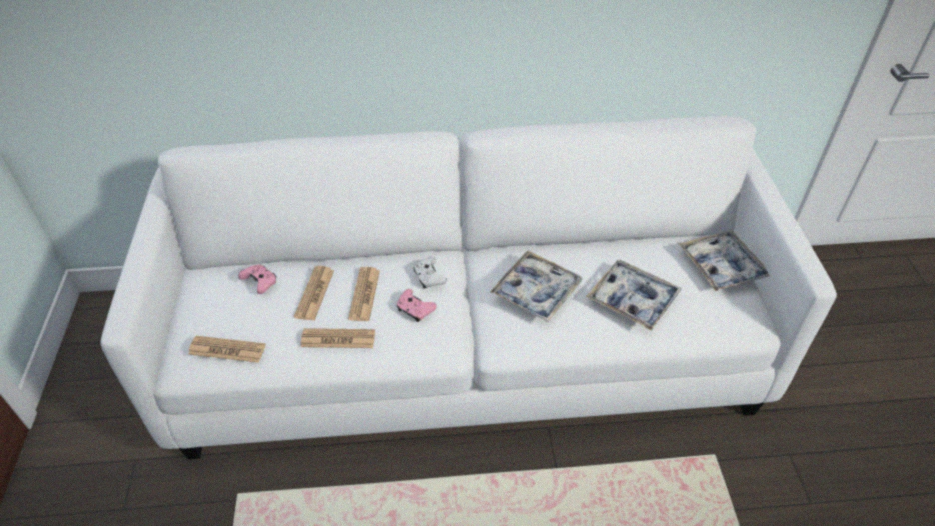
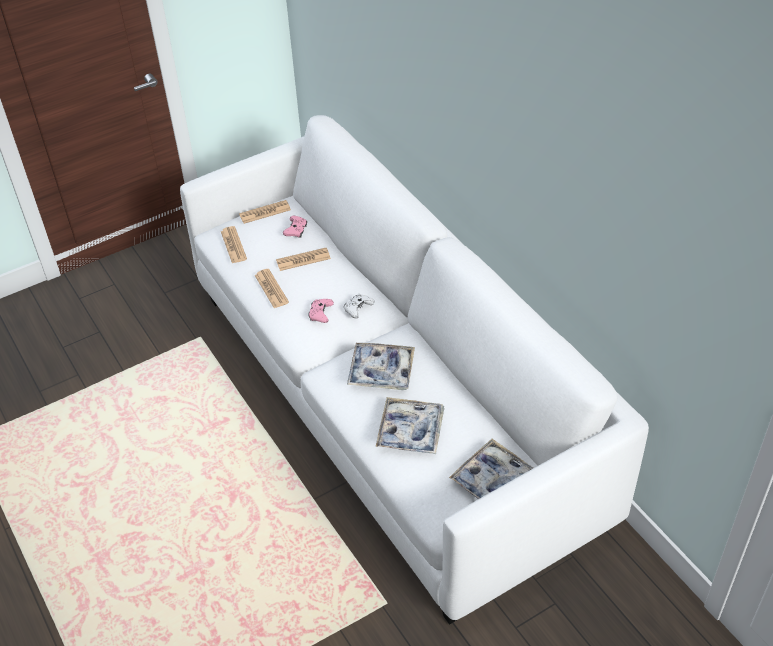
camera: 65 degrees right, 0 degrees up
(364, 294) = (317, 283): newspaper -> newspaper (265, 212)

